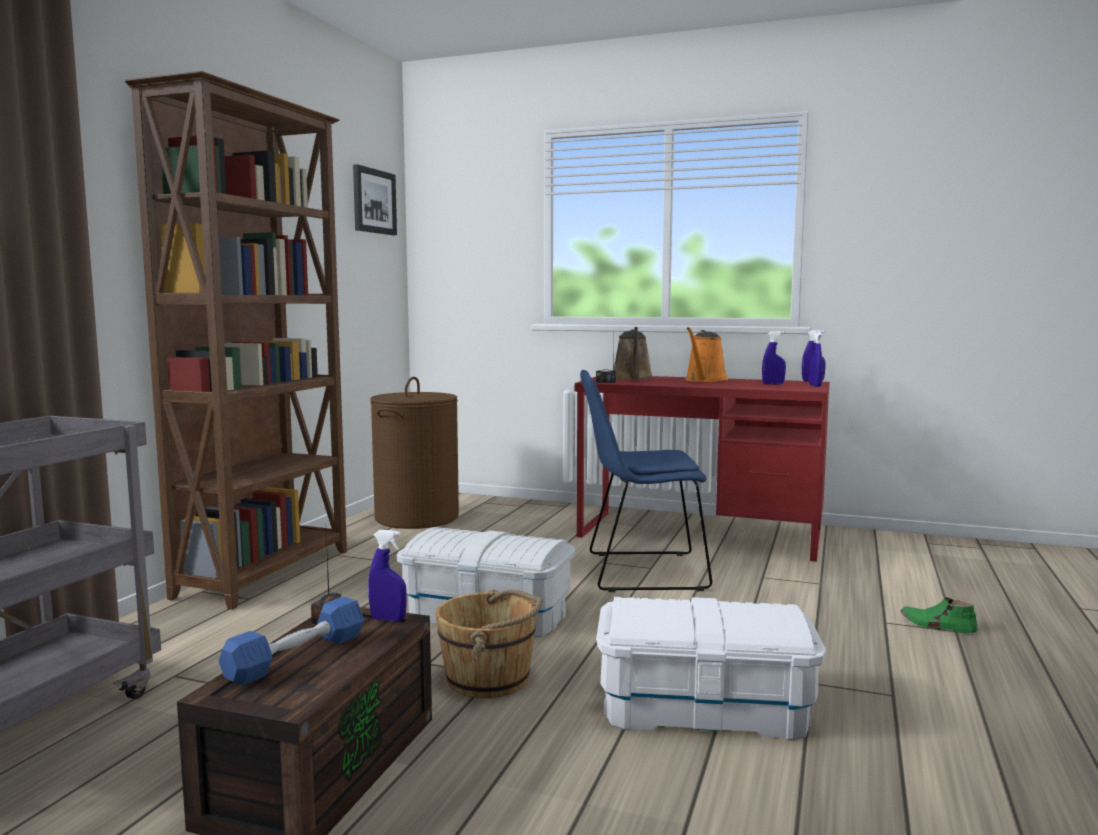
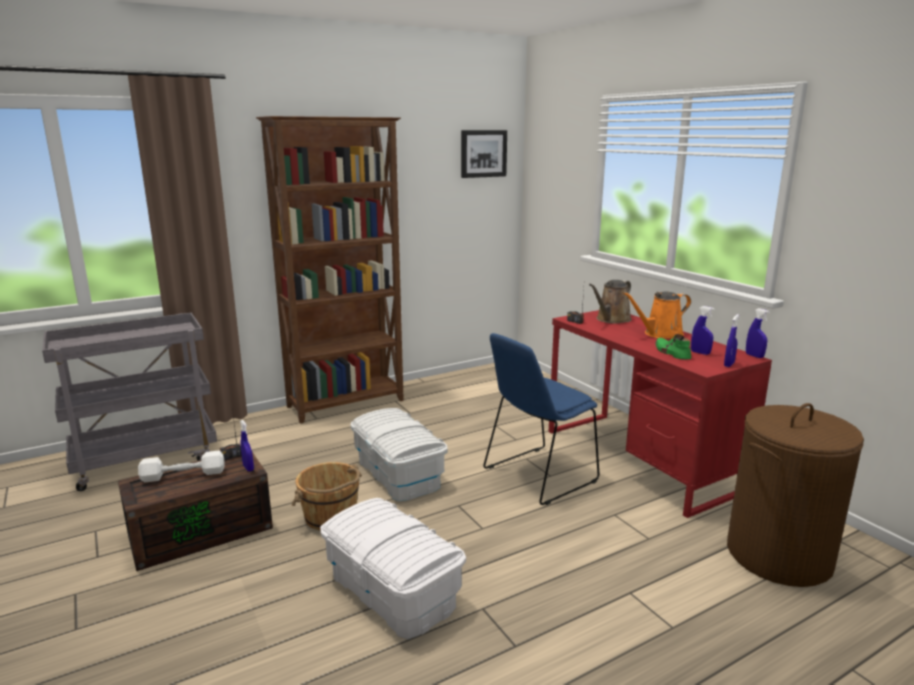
camera: 40 degrees right, 10 degrees up
(297, 656) = (183, 475): blue dumbbell -> white dumbbell
(416, 517) = (479, 384): brown laundry basket -> brown laundry basket (778, 555)
(640, 572) = (537, 476): blue chair -> blue chair turned 75 degrees counterclockwise
(937, 626) = (666, 616): green shoe -> green shoe (671, 353)

